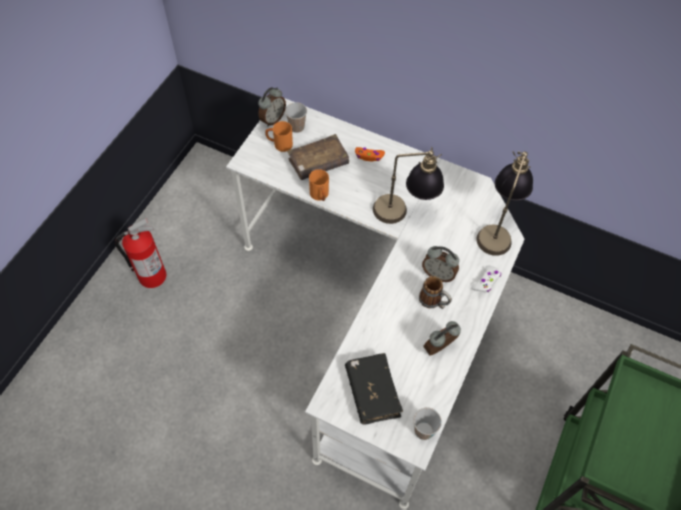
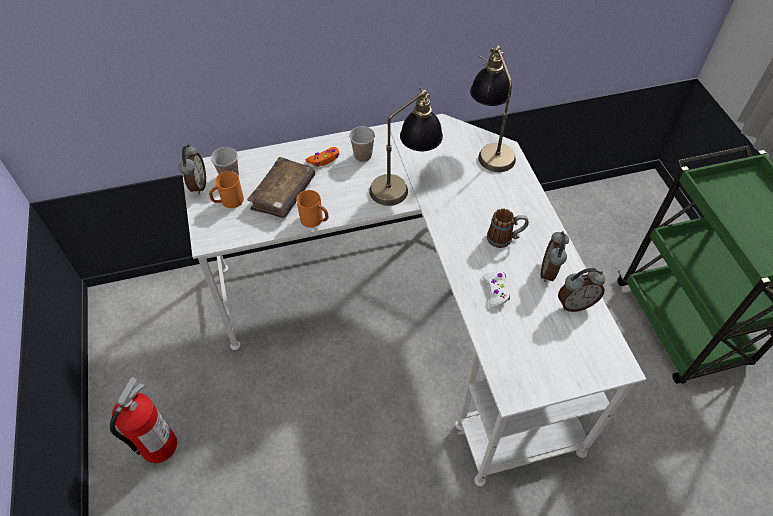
camera: 40 degrees left, 5 degrees down
(372, 392) = (538, 350): black book -> none
(423, 431) = (610, 347): cup -> cup (363, 156)
(438, 274) = (484, 214): alarm clock -> alarm clock (575, 304)
(486, 281) = (526, 193): white game controller -> white game controller (495, 291)

